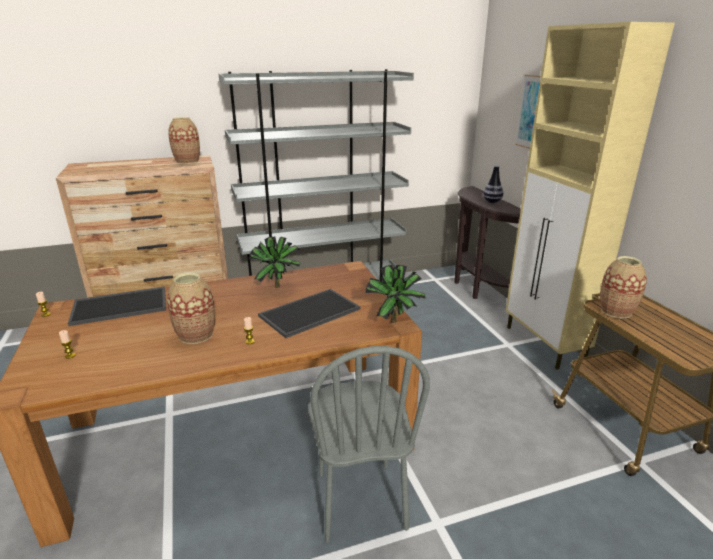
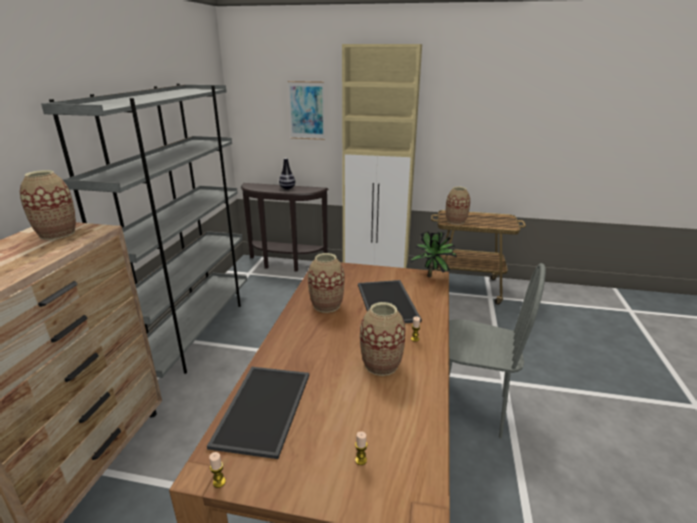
camera: 60 degrees left, 0 degrees up
(278, 288) = (326, 305): potted plant -> vase

